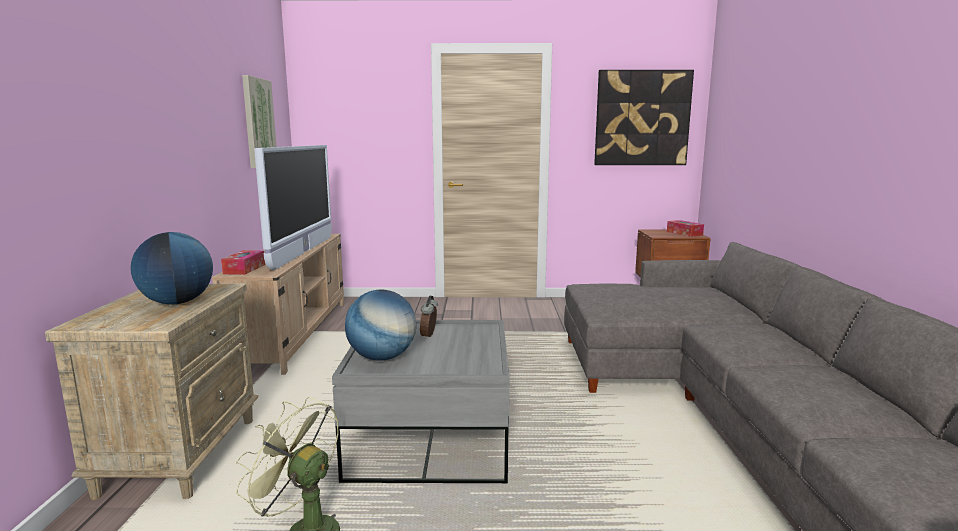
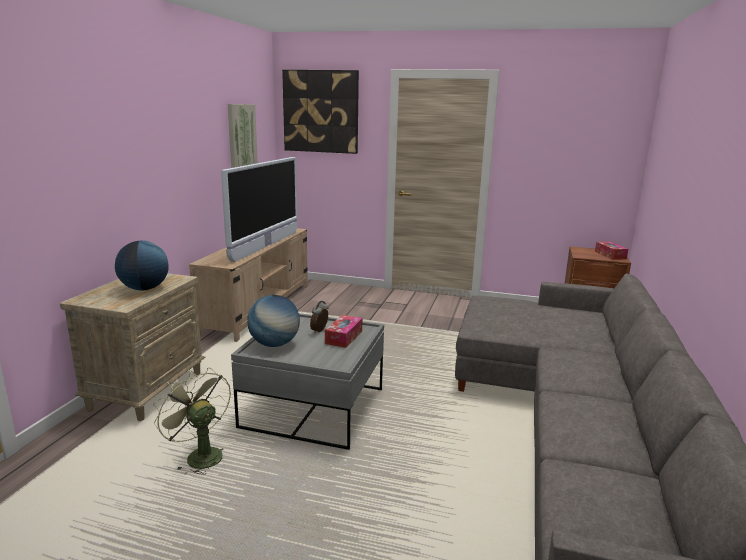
camera: 15 degrees right, 5 degrees up
(244, 269) = (214, 259): tissue box -> tissue box (344, 337)
(642, 118) = (582, 142): picture -> picture (321, 111)

